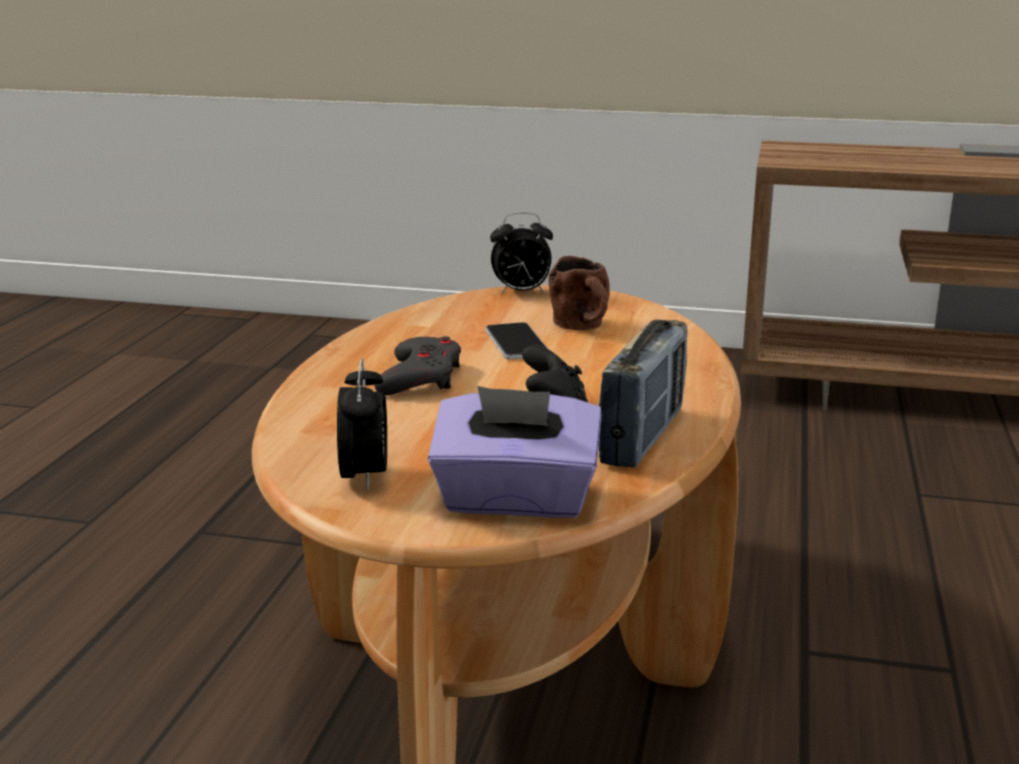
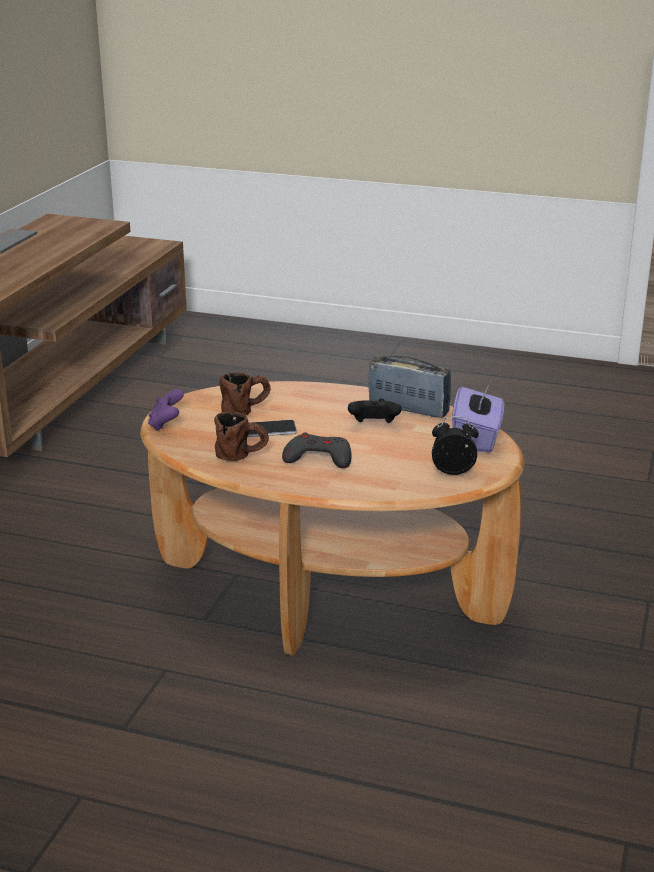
camera: 85 degrees left, 5 degrees up
(424, 334) = (242, 456): none -> brown mug
(521, 293) = (166, 424): alarm clock -> purple game controller

